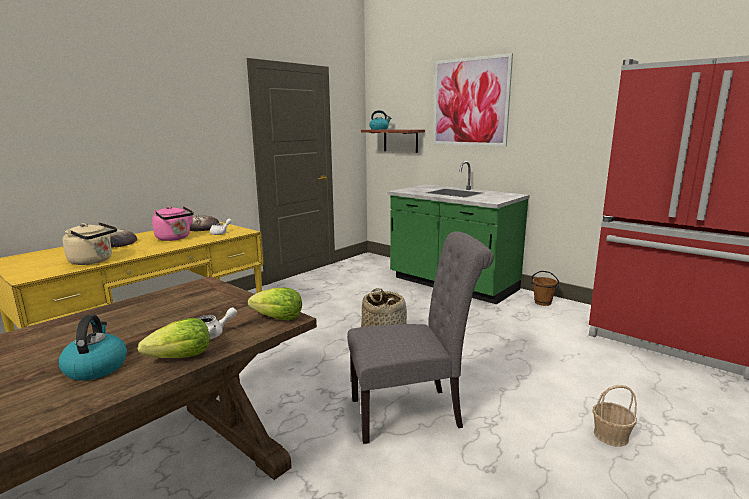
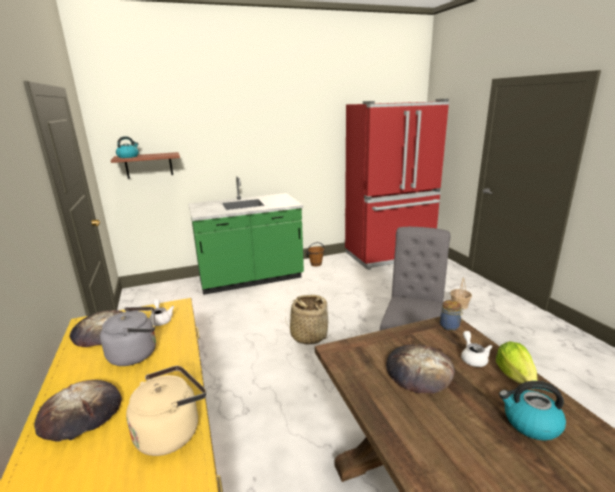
camera: 60 degrees left, 5 degrees up
(175, 238) = (136, 353): pink kettle -> grey kettle
(179, 314) = (419, 371): none -> bread
(278, 319) = (450, 326): lettuce -> jar
(470, 102) = (224, 125): picture -> none

